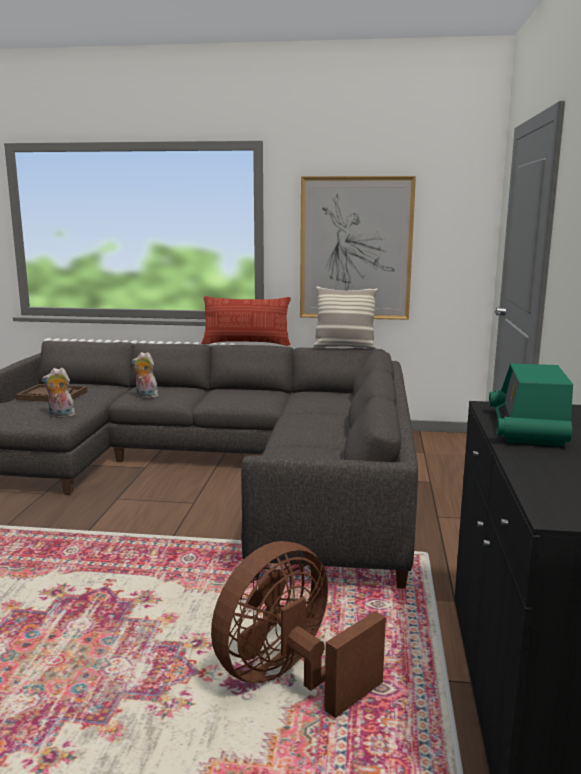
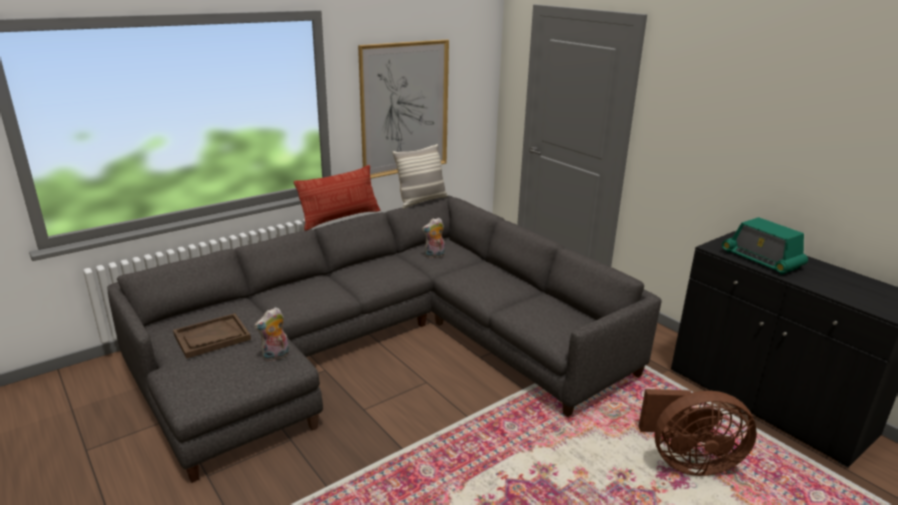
camera: 45 degrees left, 10 degrees up
(145, 396) = (303, 302): plush toy -> plush toy (434, 256)
(289, 678) = (688, 462): brown fan -> brown fan turned 90 degrees counterclockwise

